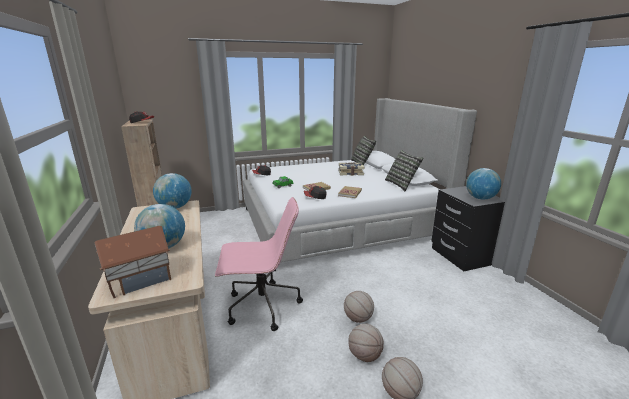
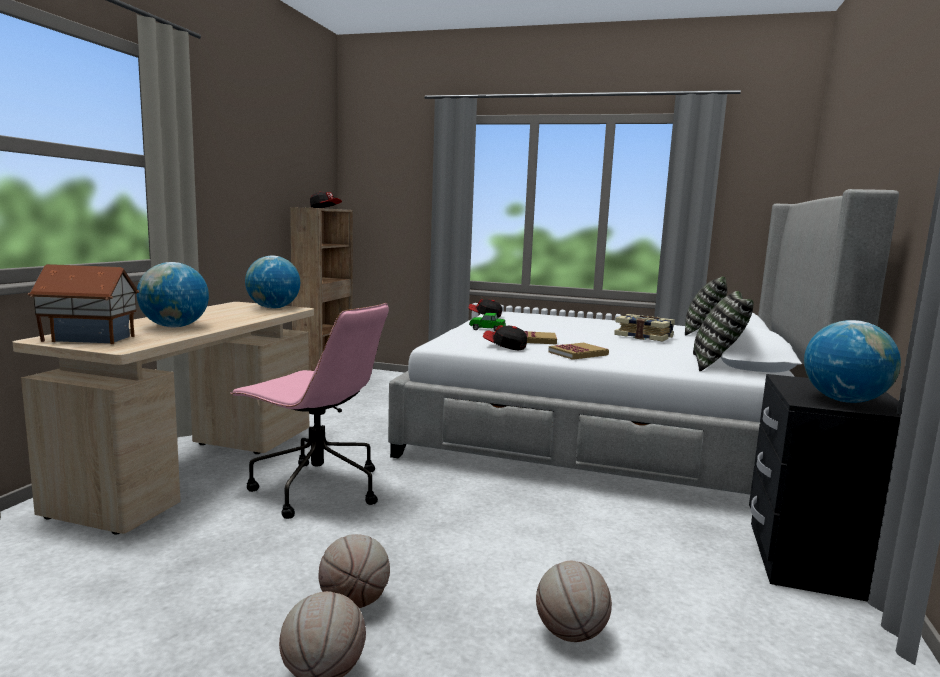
camera: 35 degrees right, 10 degrees down
(358, 318) = (423, 557): basketball -> basketball (570, 633)

